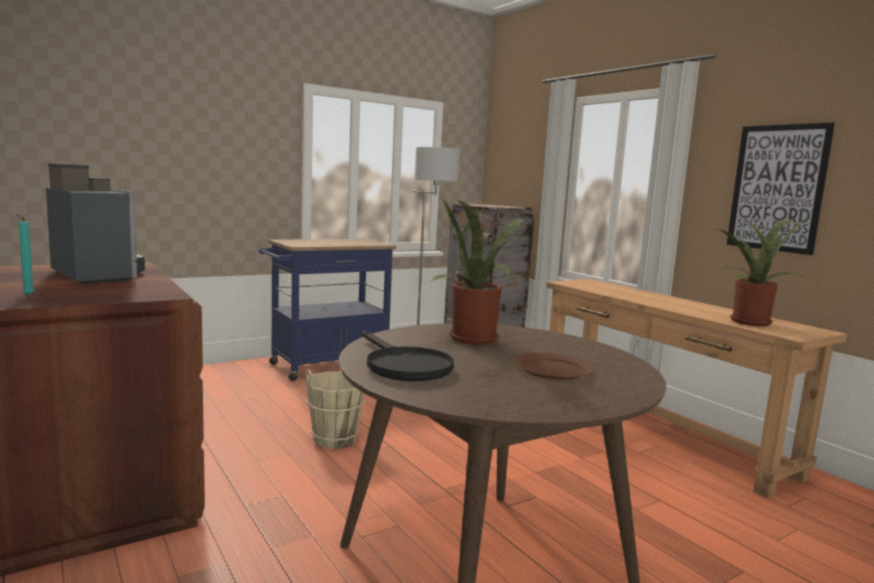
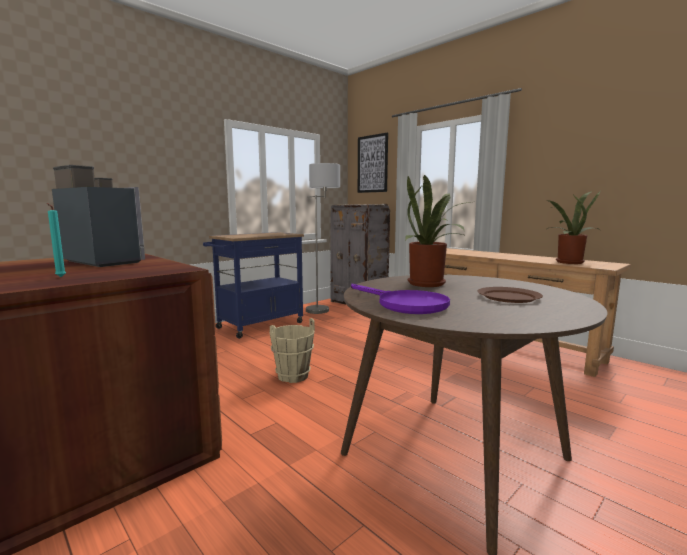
camera: 10 degrees left, 0 degrees up
(403, 366) = (404, 304): black frying pan -> purple frying pan
(777, 188) = (569, 175): picture -> picture (372, 164)

